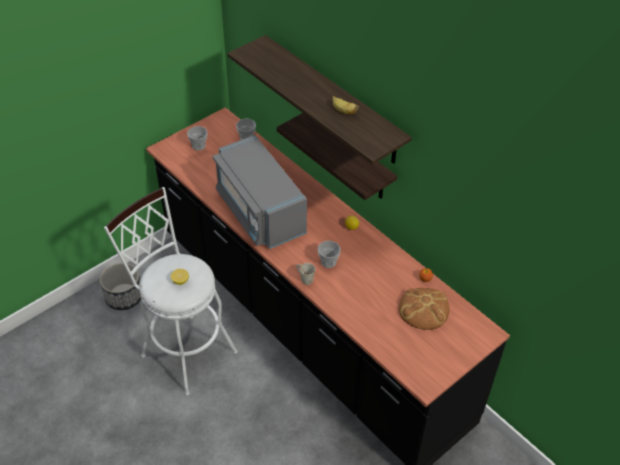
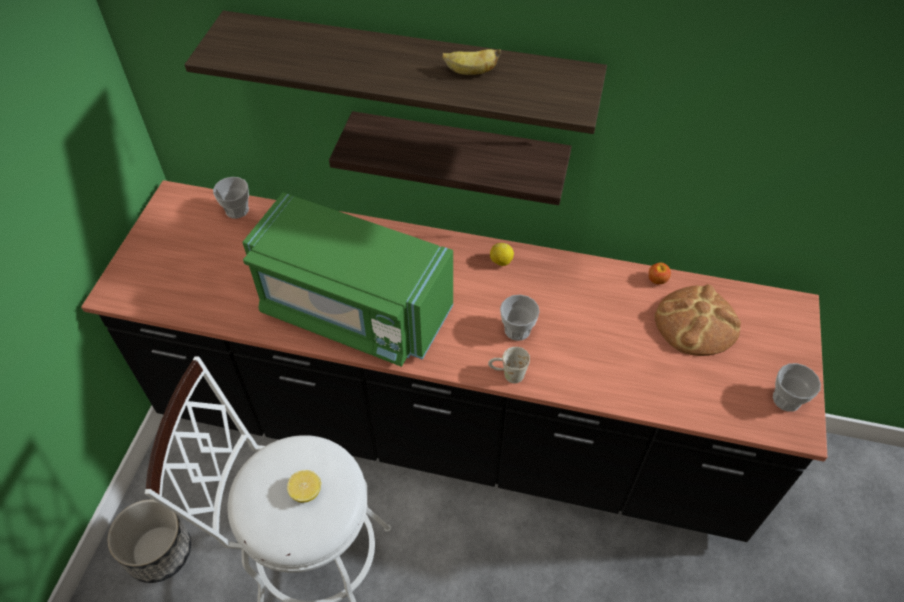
camera: 35 degrees left, 5 degrees up
(198, 146) = (170, 259): cup -> cup (786, 399)
(259, 211) = (353, 309): grey microwave -> green microwave

